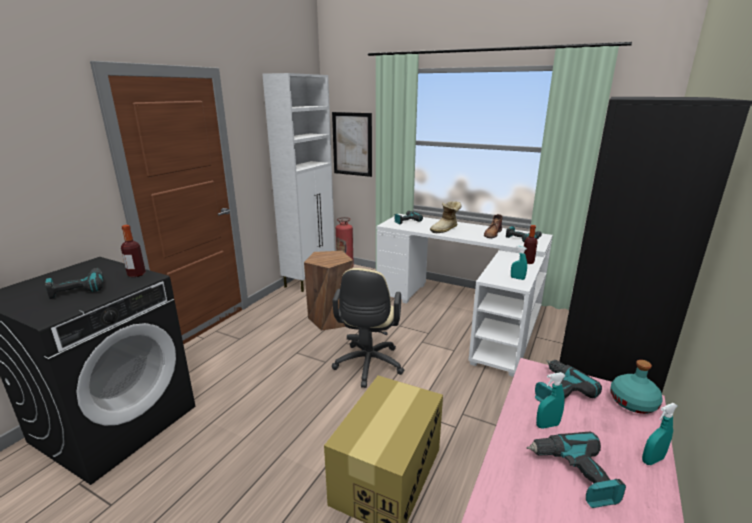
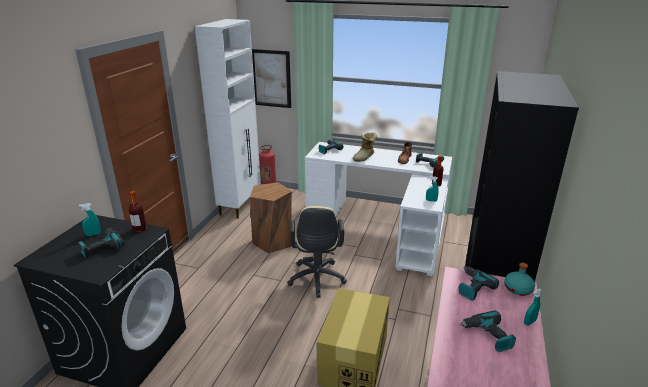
camera: 10 degrees left, 5 degrees up
(547, 425) = (468, 309): turquoise spray bottle -> turquoise spray bottle (93, 234)

